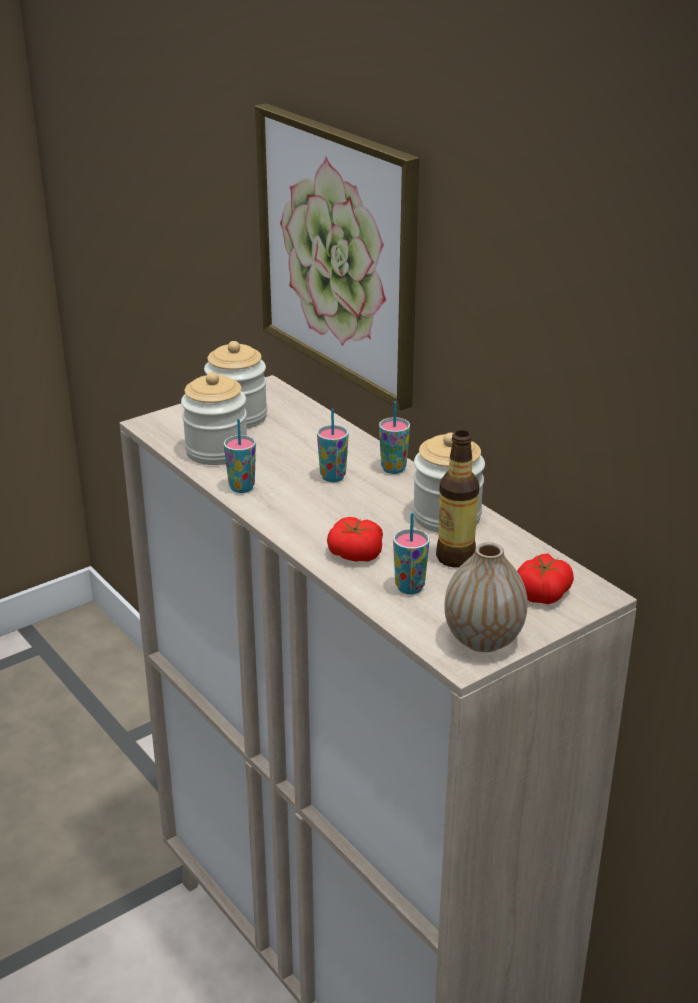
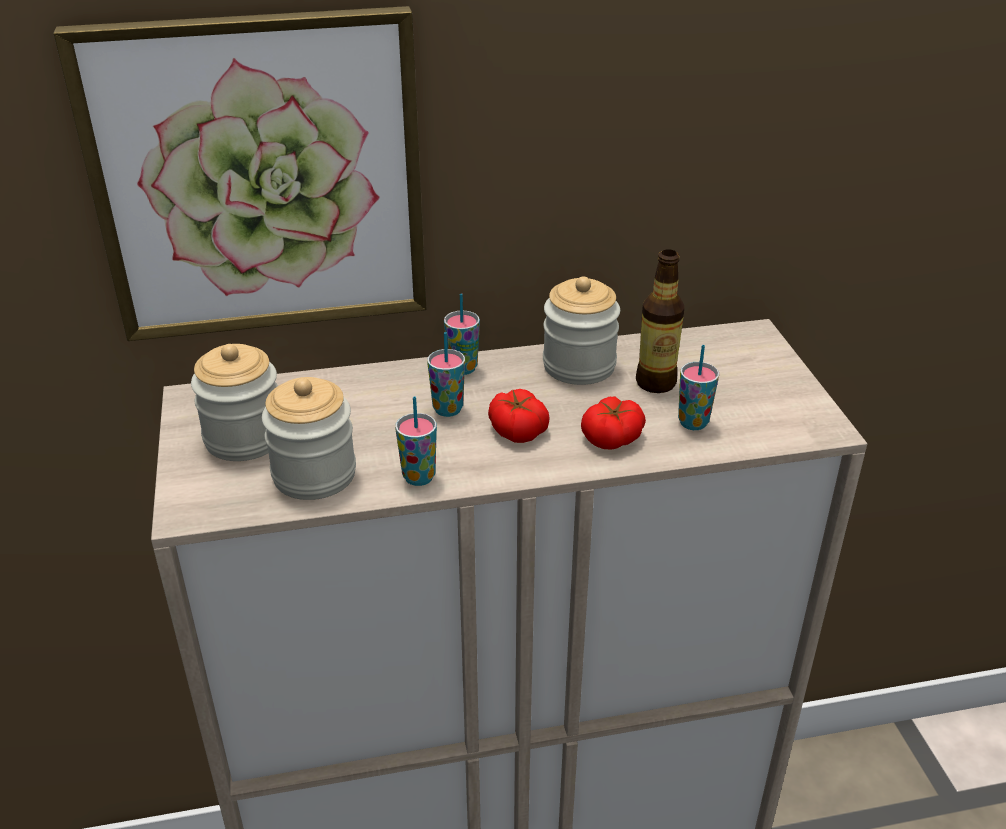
camera: 65 degrees left, 5 degrees up
(483, 640) = (798, 409): vase -> none
(542, 593) = (739, 357): tomato -> tomato (517, 430)

